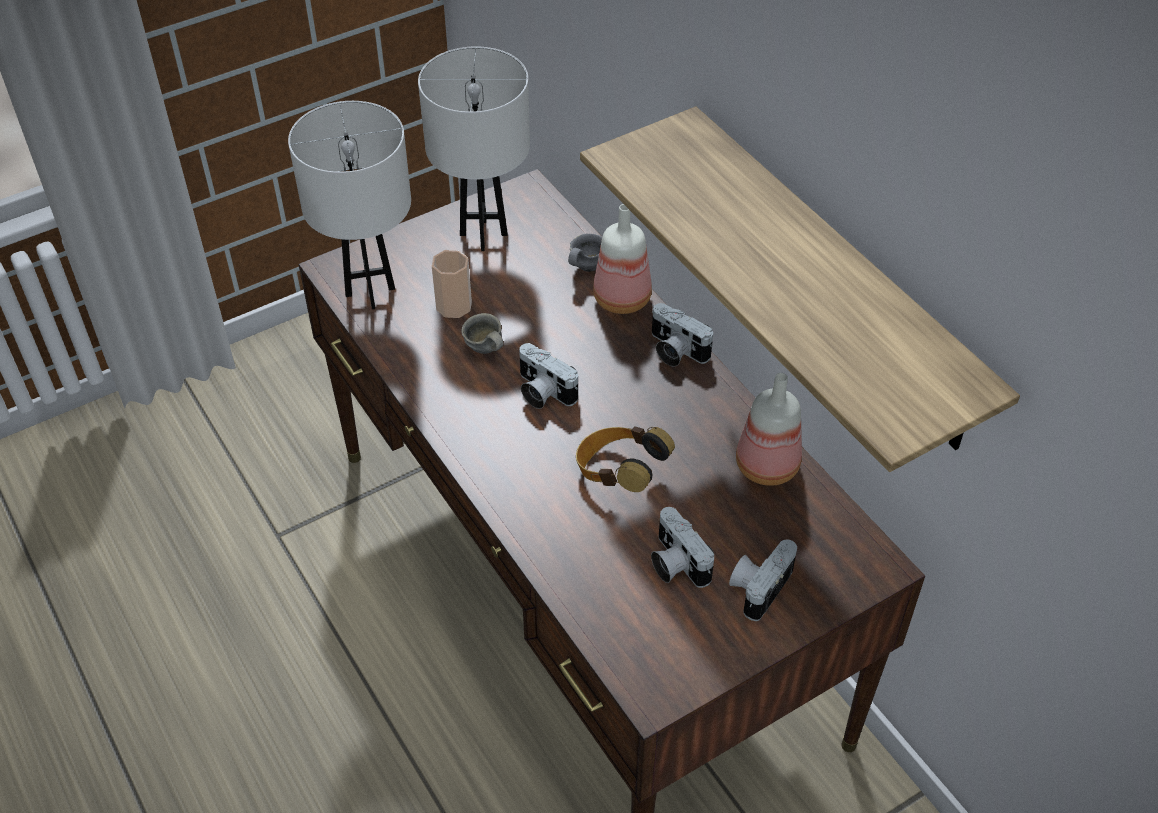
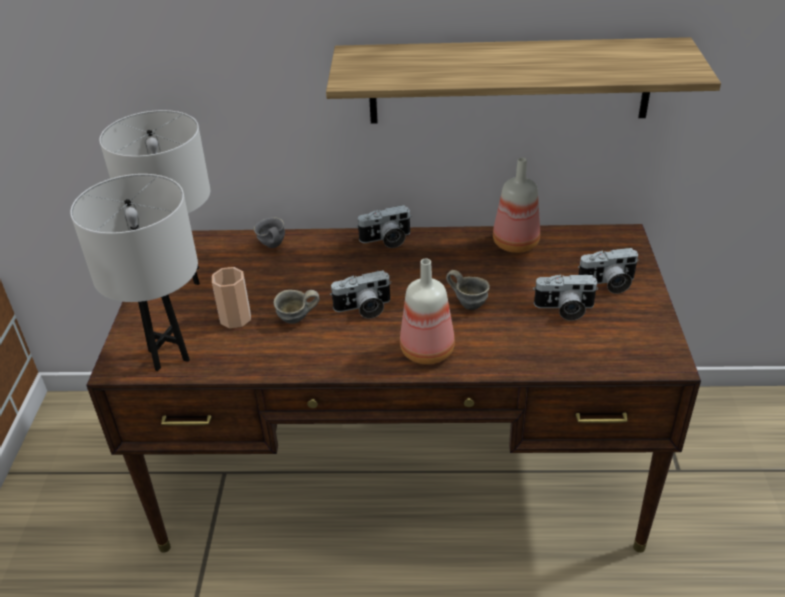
camera: 55 degrees left, 10 degrees down
(619, 473) = (469, 303): headphones -> grey mug
(624, 299) = (319, 242): bottle -> bottle (428, 350)
(759, 586) = (608, 284): camera -> camera turned 75 degrees counterclockwise

